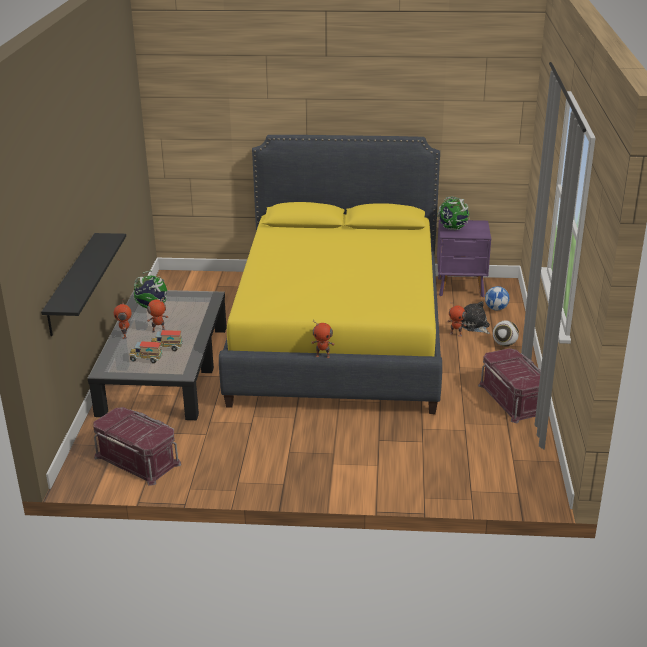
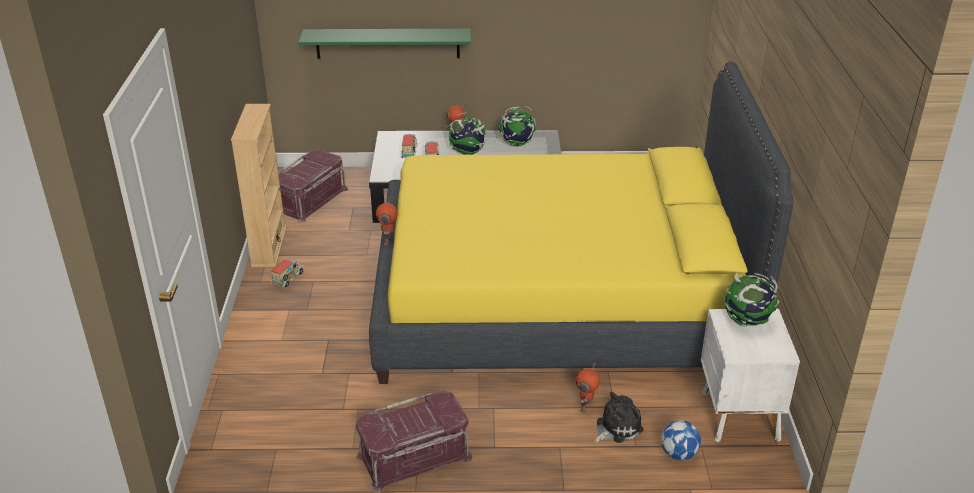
camera: 85 degrees right, 5 degrees up
(72, 284) = (387, 43): black shelf -> green shelf
(158, 330) = (467, 153): toy robot -> globe
(221, 482) = (269, 246): none -> beige bookcase
(284, 466) = (288, 279): none -> toy truck
(461, 288) = (738, 416): purple nightstand -> white nightstand
(504, 344) = (565, 457): football -> none

